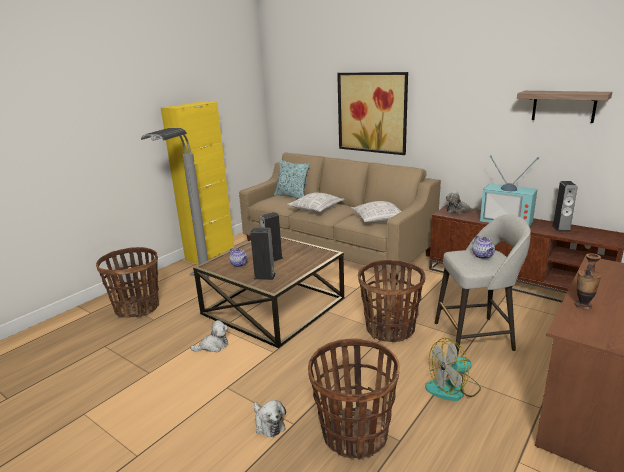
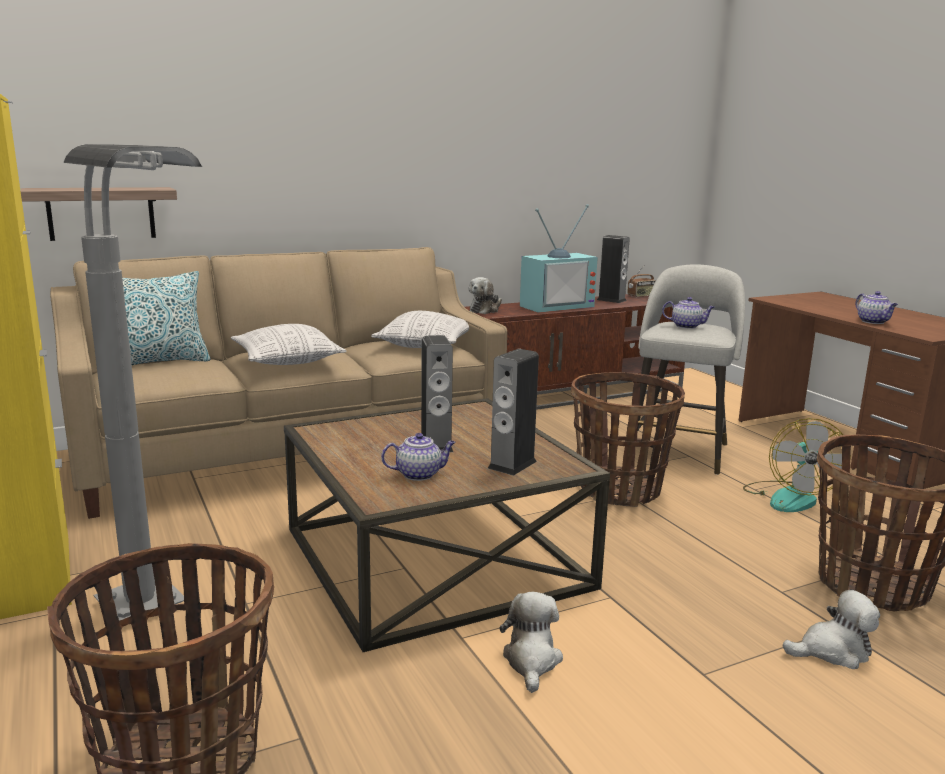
camera: 65 degrees left, 5 degrees down
(372, 112) = (291, 154): picture -> none
(563, 106) = (585, 136): shelf -> shelf (101, 213)
(583, 305) = (874, 322): vase -> teapot
(598, 232) = (641, 296): none -> radio

